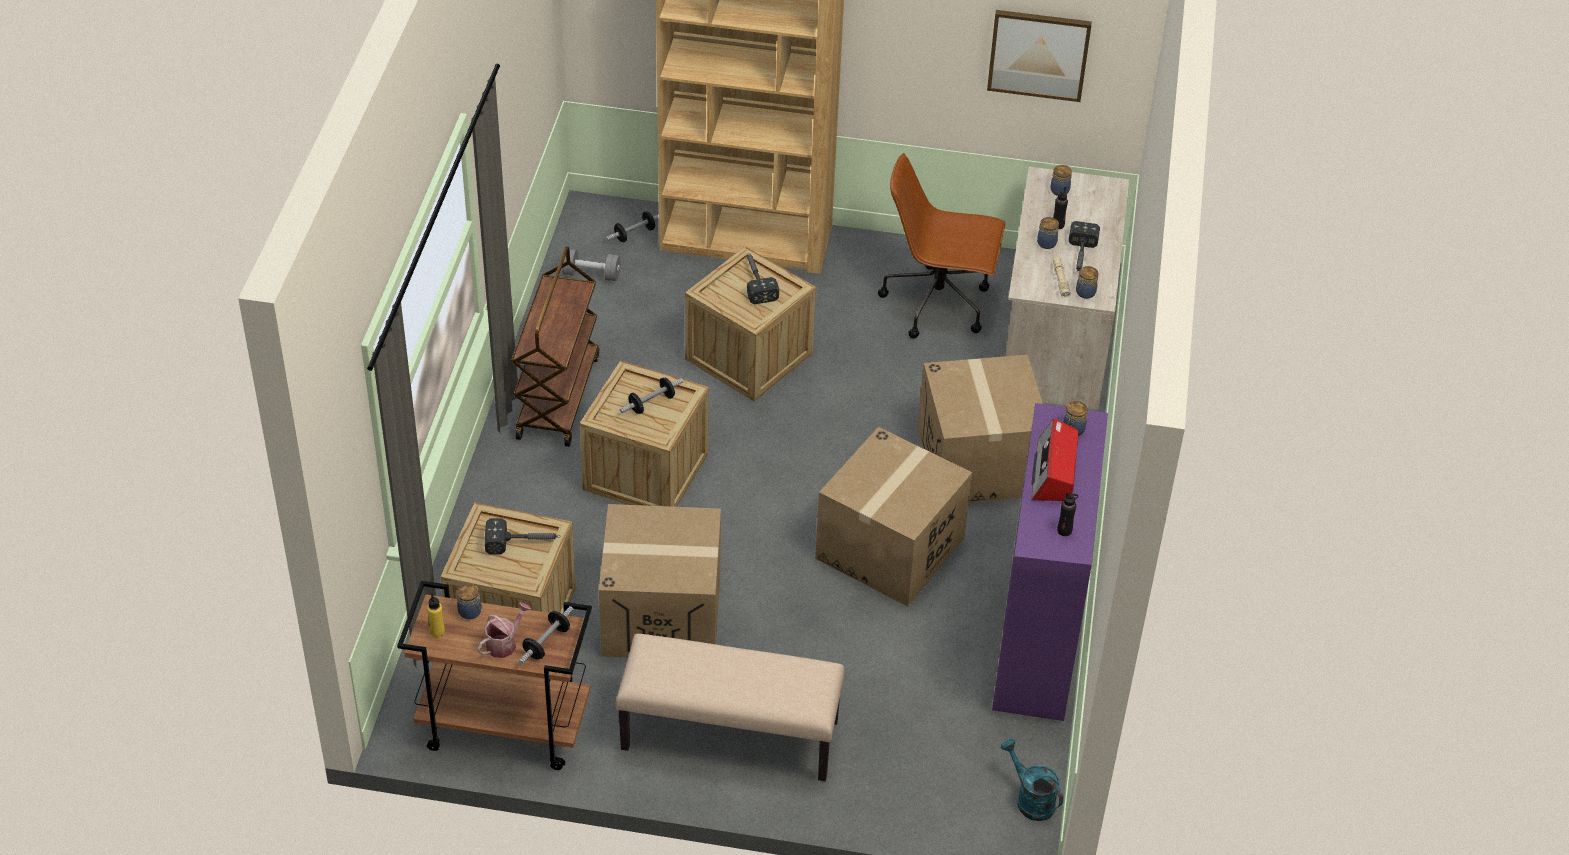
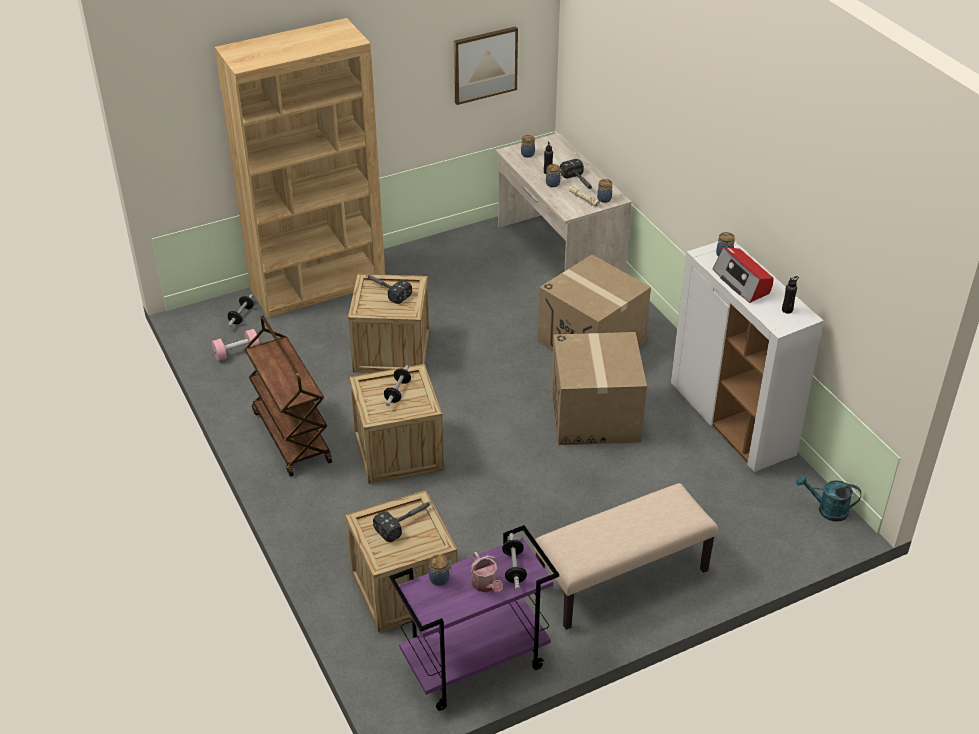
camera: 35 degrees left, 5 degrees down
(437, 632) = (431, 606): yellow bottle -> none
(503, 728) = (474, 665): brown cart -> purple cart
(504, 643) = (486, 585): watering can -> watering can turned 150 degrees clockwise
(591, 274) = (237, 352): grey dumbbell -> pink dumbbell
(662, 614) = (501, 531): cardboard box -> none
(938, 304) = (474, 268): brown office chair -> none
(1038, 641) = (732, 420): purple cabinet -> white cabinet

